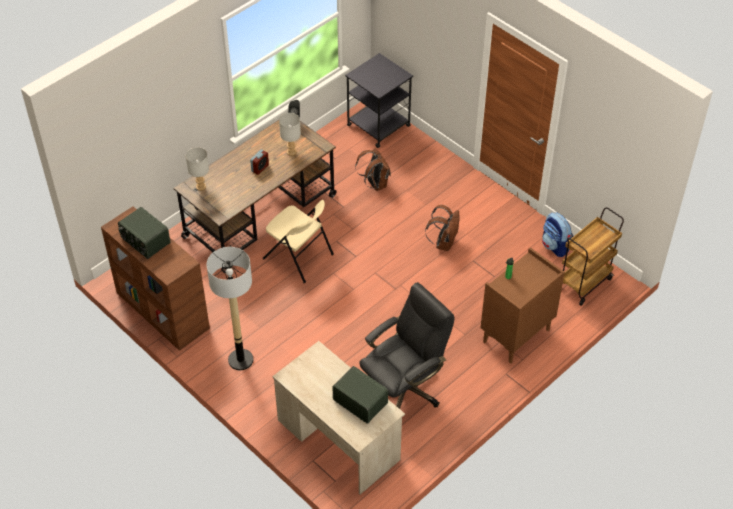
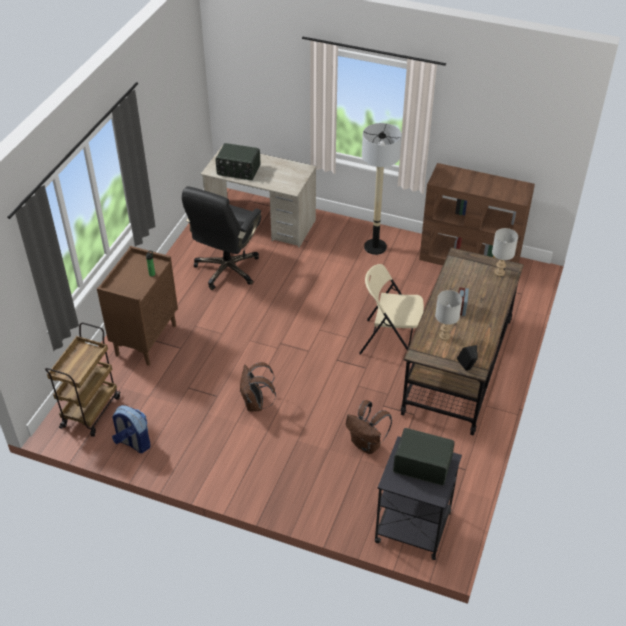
camera: 155 degrees right, 5 degrees down
(145, 241) = (487, 185): radio -> radio (422, 464)

